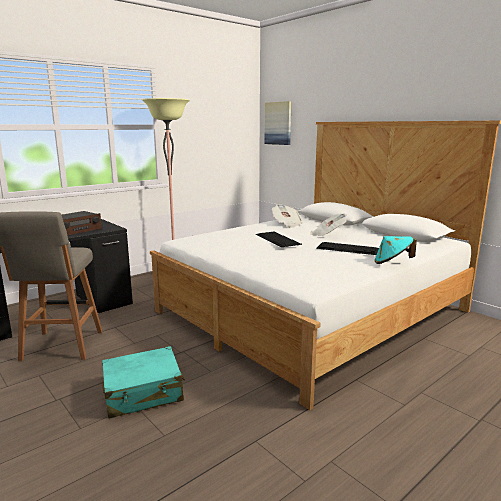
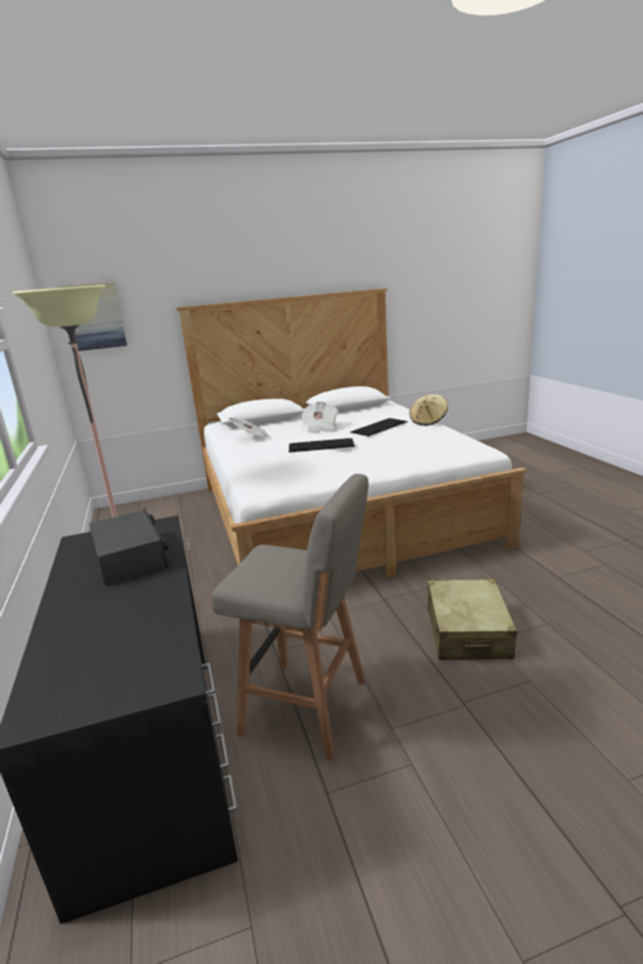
camera: 65 degrees left, 5 degrees up
(143, 393) = (467, 632): turquoise suitcase -> beige suitcase
(392, 263) = (428, 421): turquoise hat -> beige hat

